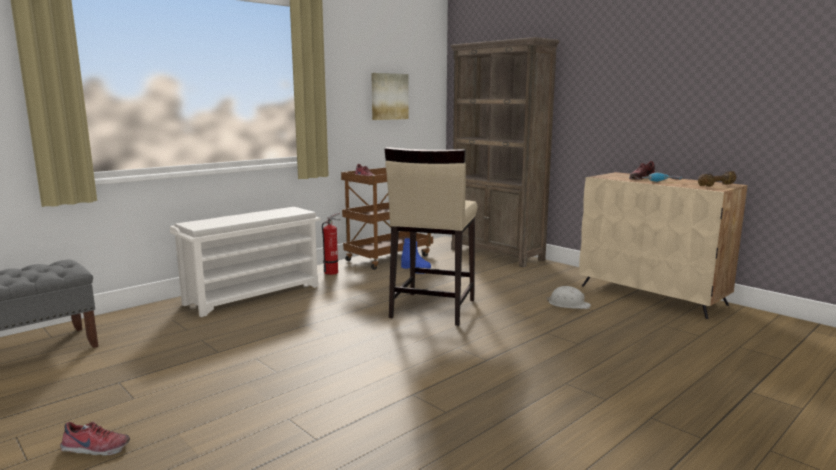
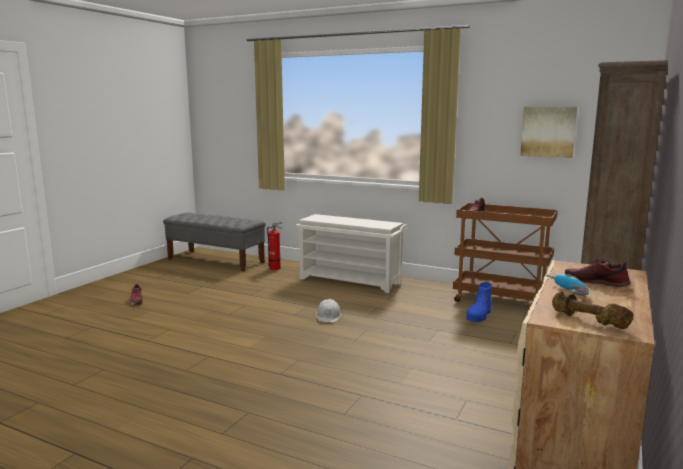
camera: 70 degrees right, 0 degrees up
(332, 272) = (430, 290): fire extinguisher -> fire extinguisher (276, 268)
(432, 309) = (378, 338): beige stool -> none
(568, 304) = (460, 402): white hard hat -> white hard hat (328, 316)

